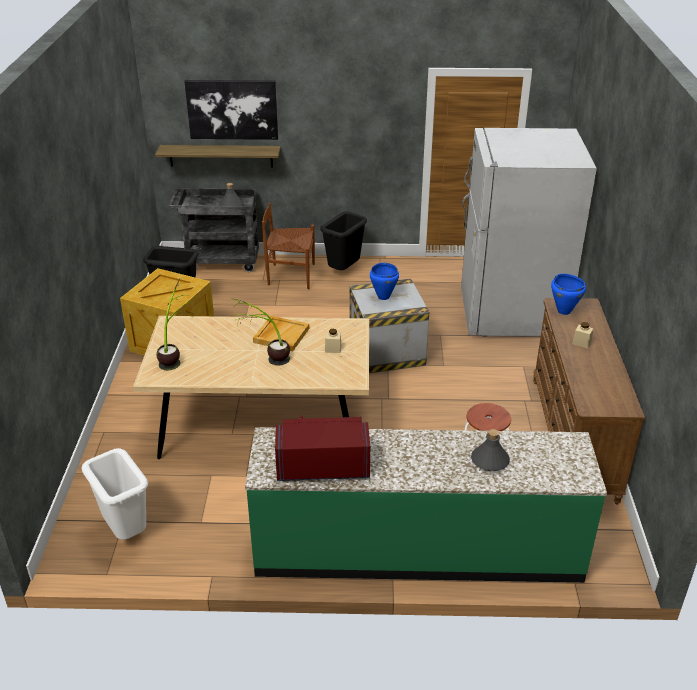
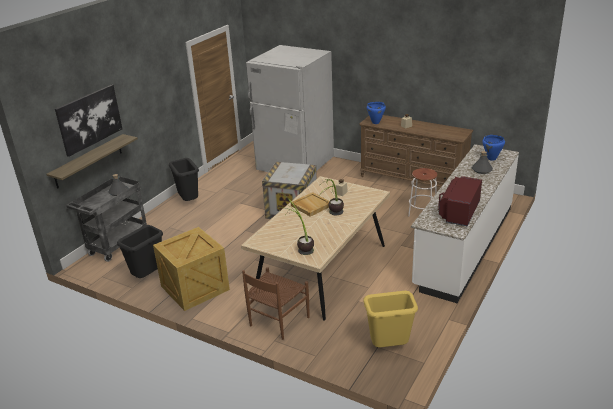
camera: 60 degrees left, 5 degrees down
(126, 532) = (389, 347): white trash can -> yellow trash can
(290, 275) = (169, 222): brown chair -> brown chair (277, 321)
(383, 297) = (286, 173): blue cooking pot -> blue cooking pot (492, 158)
(417, 548) = (464, 245): green counter -> white counter

